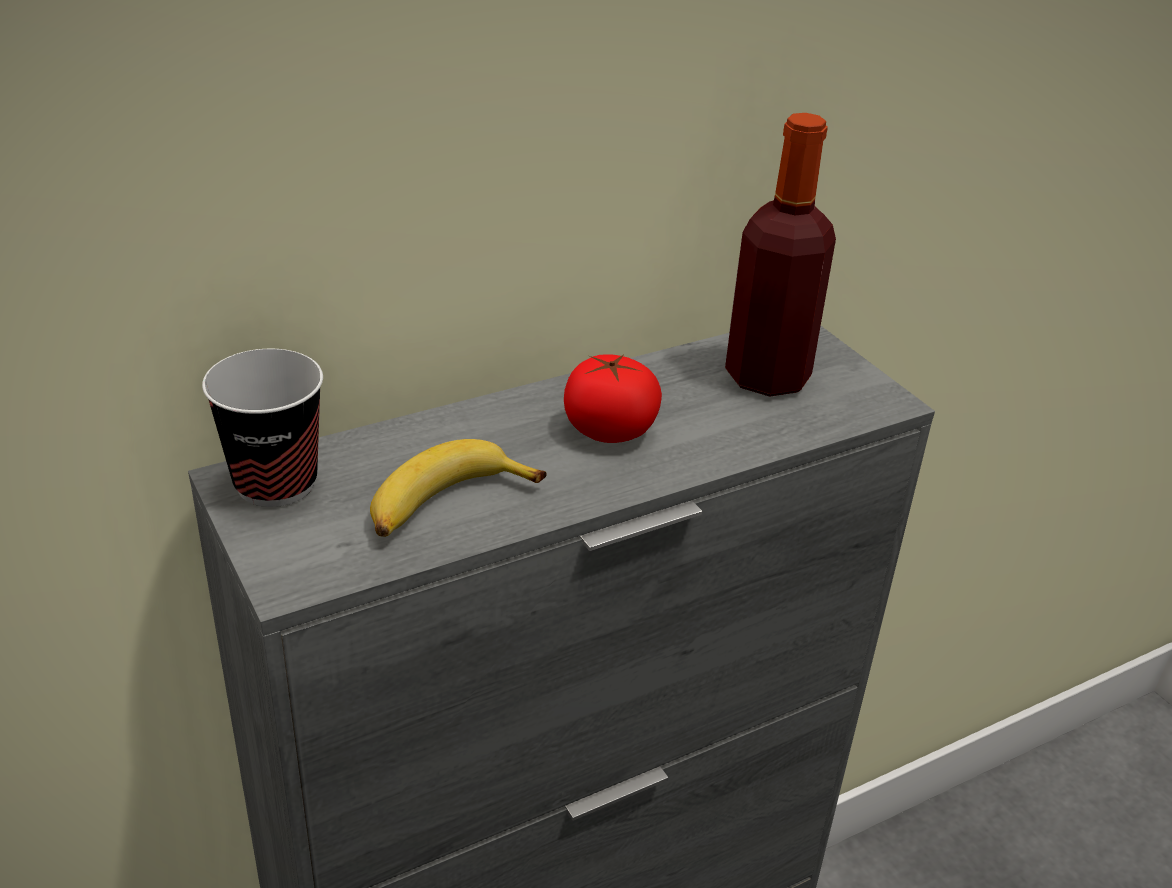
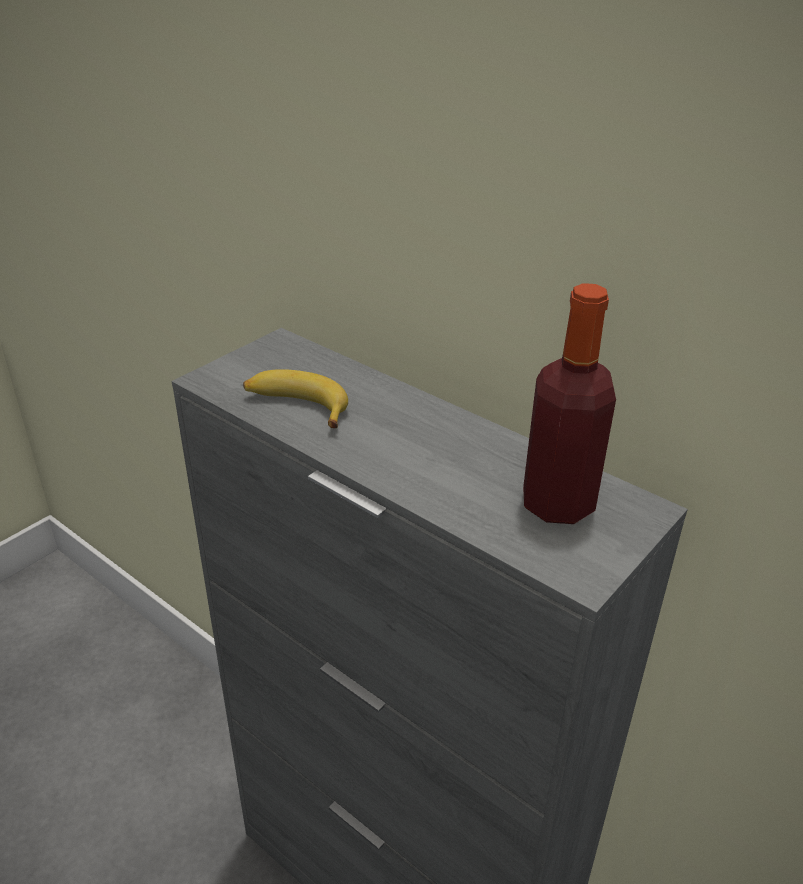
camera: 70 degrees right, 0 degrees up
(276, 483) = (284, 352): cup -> none
(609, 431) = (420, 446): tomato -> none

